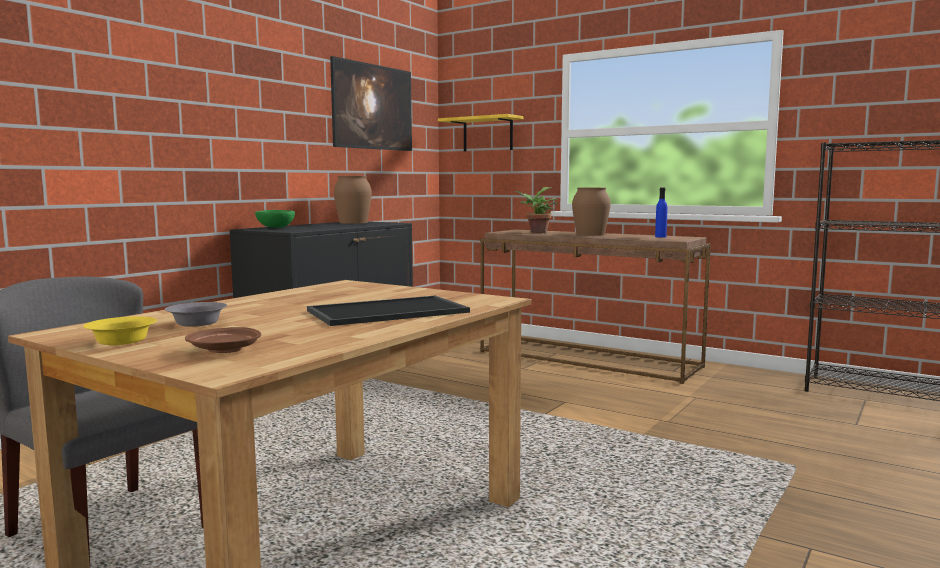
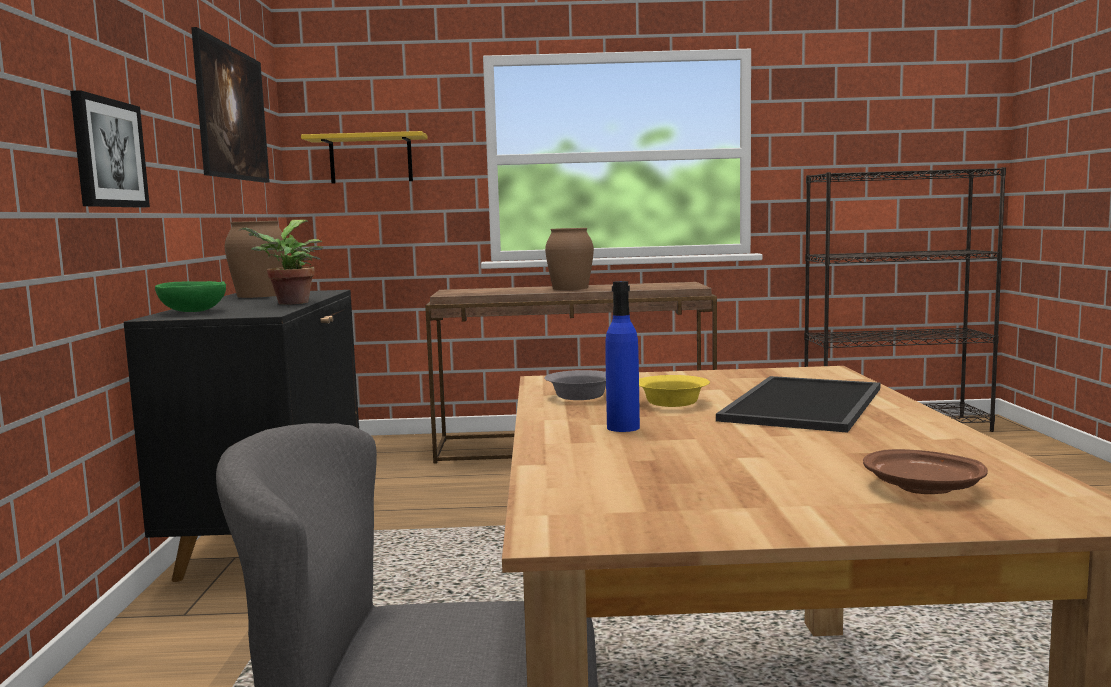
camera: 35 degrees left, 0 degrees up
(123, 341) = (741, 513): yellow bowl -> yellow bowl (673, 402)
(196, 323) = (681, 466): grey bowl -> grey bowl (578, 396)
(231, 135) = (108, 153): none -> picture
(536, 232) = (494, 291): potted plant -> potted plant (290, 303)
(660, 237) = (656, 284): blue bottle -> blue bottle (623, 427)

